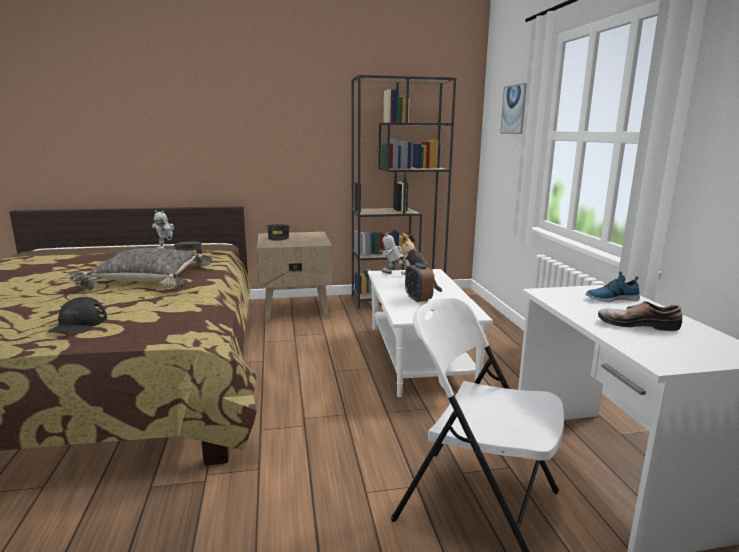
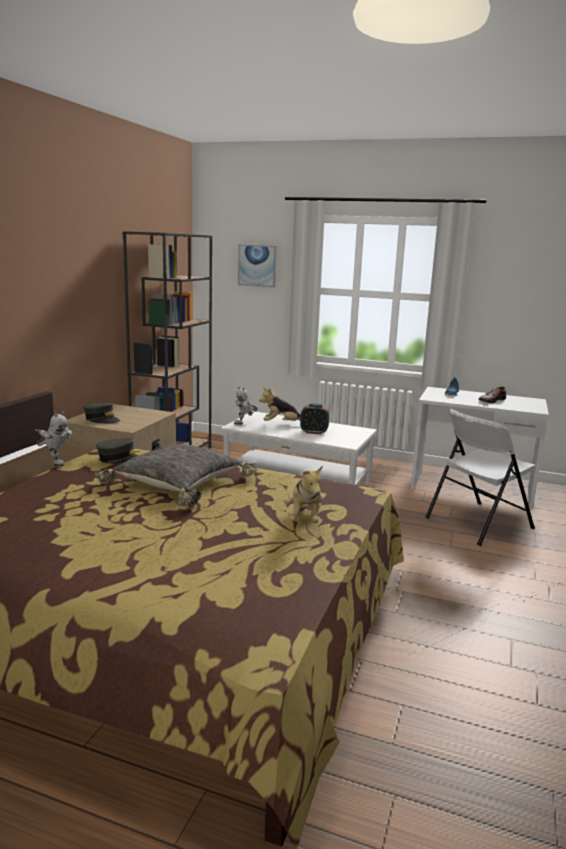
camera: 60 degrees left, 0 degrees up
(78, 324) = (305, 518): black cap -> plush toy

